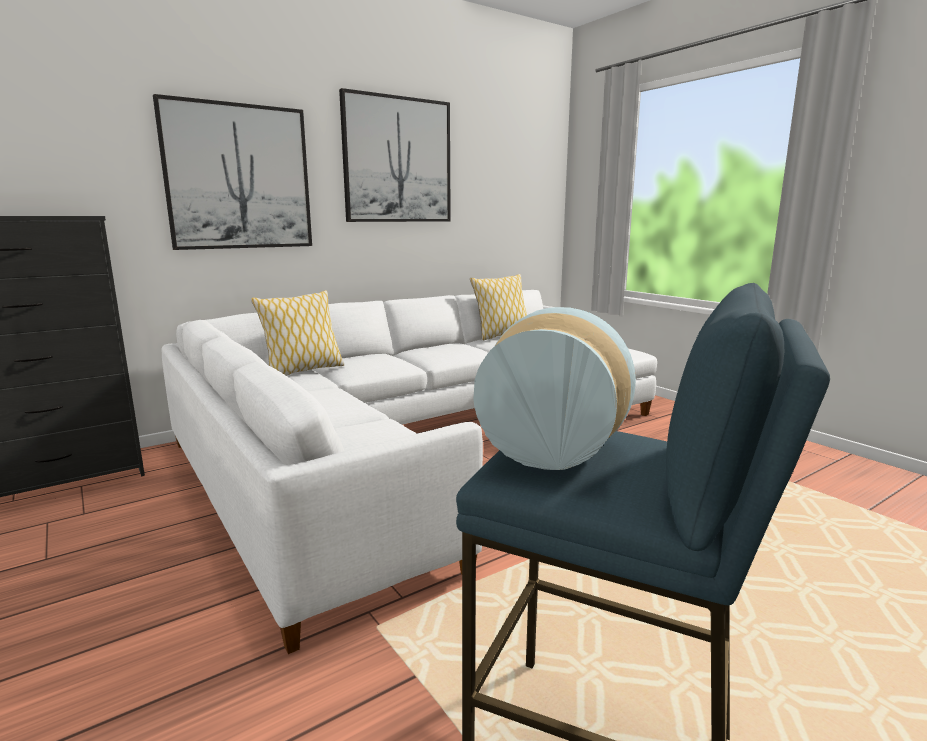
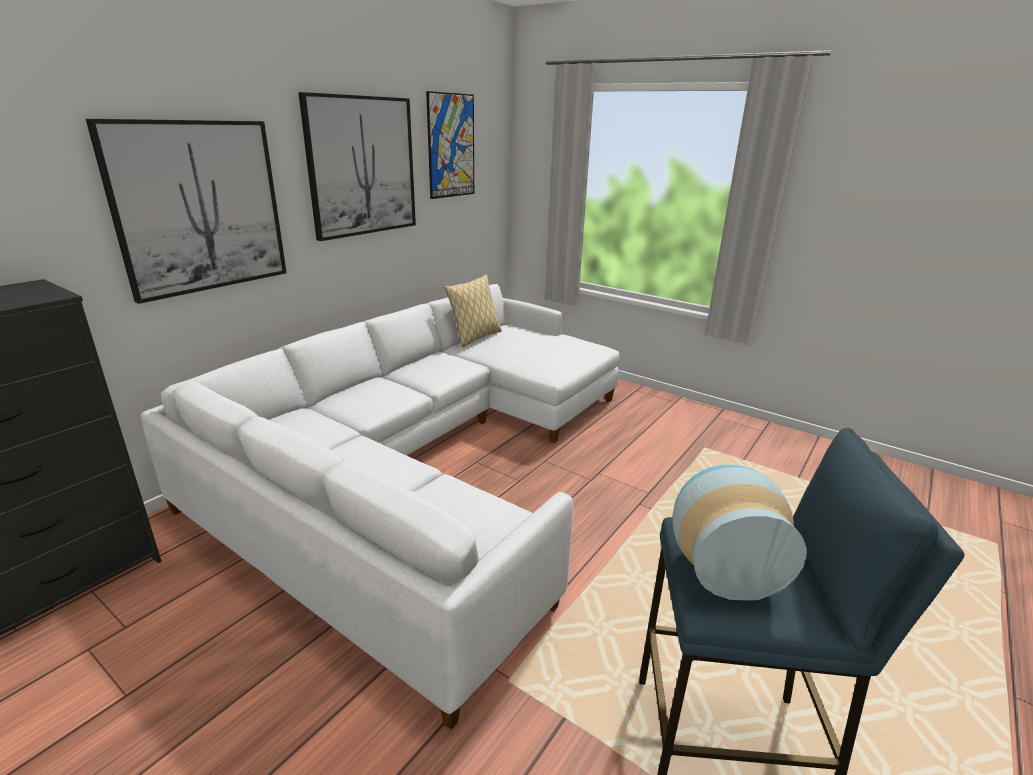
camera: 20 degrees left, 10 degrees up
(303, 371) = (312, 418): pillow -> none
(495, 152) = (451, 146): none -> picture

